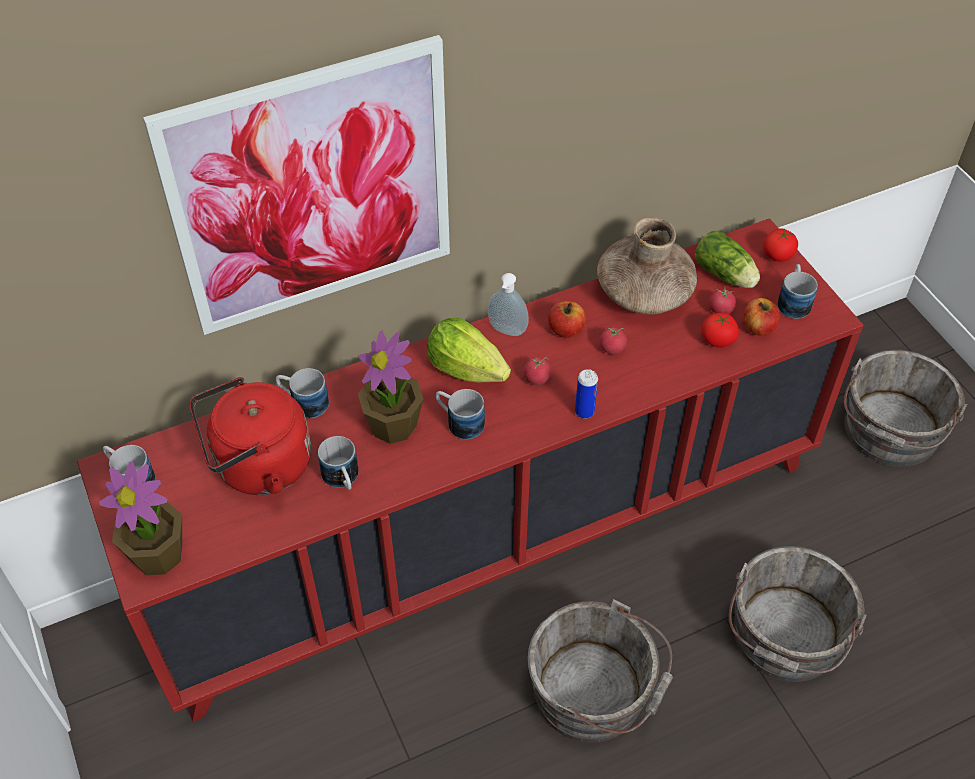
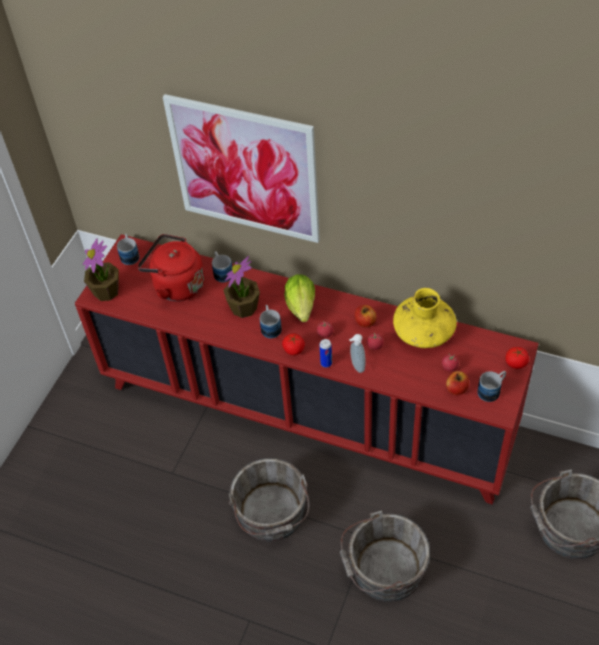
camera: 50 degrees right, 0 degrees up
(343, 480) = (199, 315): mug -> none
(506, 332) = (338, 303): soap dispenser -> soap dispenser (356, 366)
(644, 292) = (423, 332): brown vase -> yellow vase
(717, 340) = (429, 379): tomato -> tomato (293, 350)
(726, 275) = (475, 353): lettuce -> none

